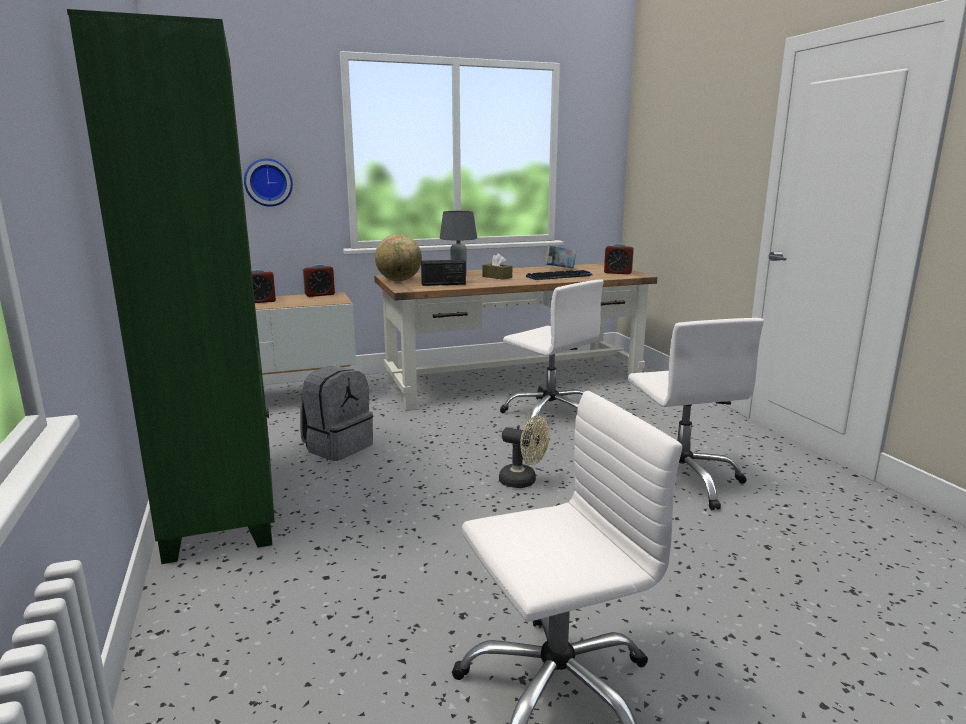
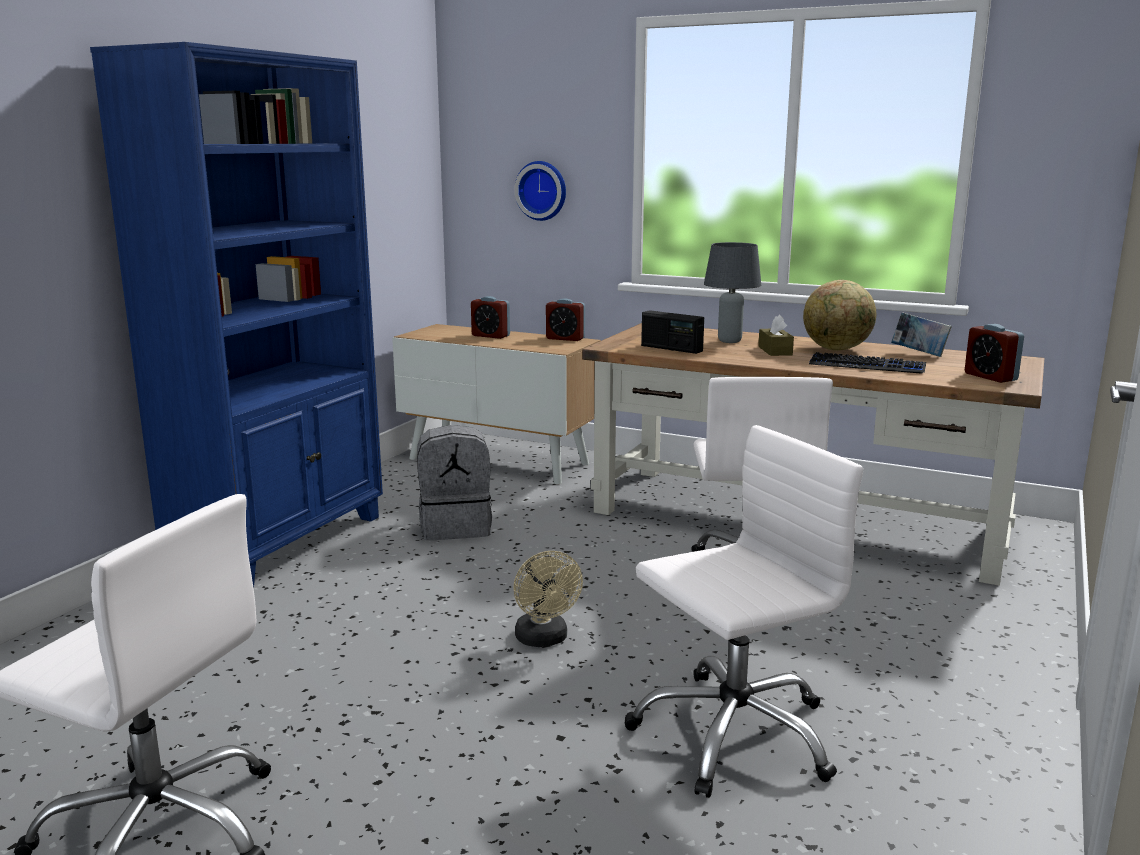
camera: 45 degrees right, 0 degrees up
(224, 503) = (282, 542): green bookcase -> blue bookcase
(399, 280) = (640, 334): globe -> globe (837, 349)
(680, 480) = (733, 733): white office chair -> white office chair turned 150 degrees counterclockwise

